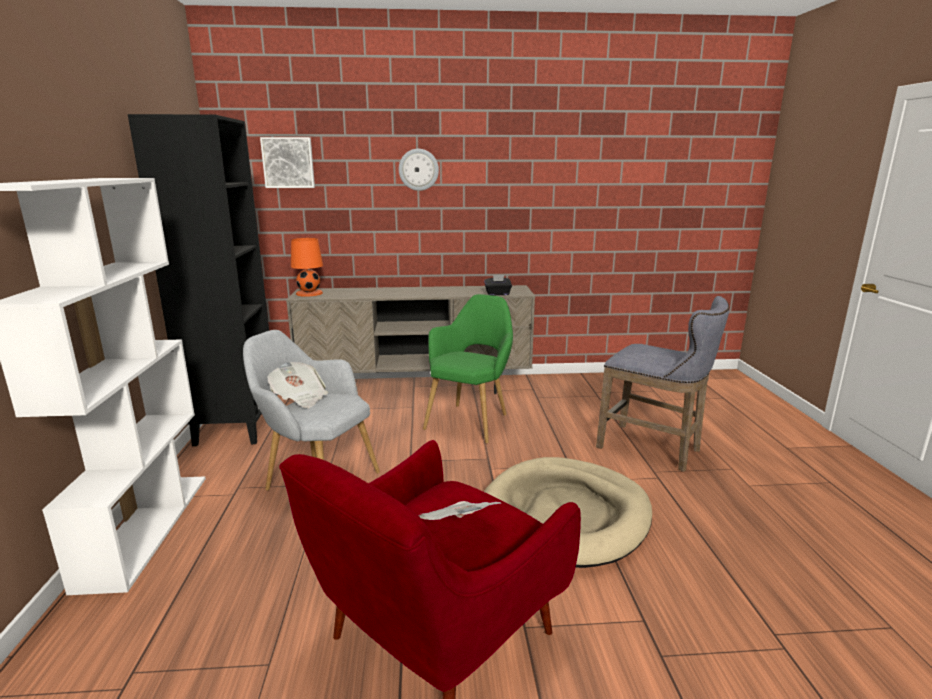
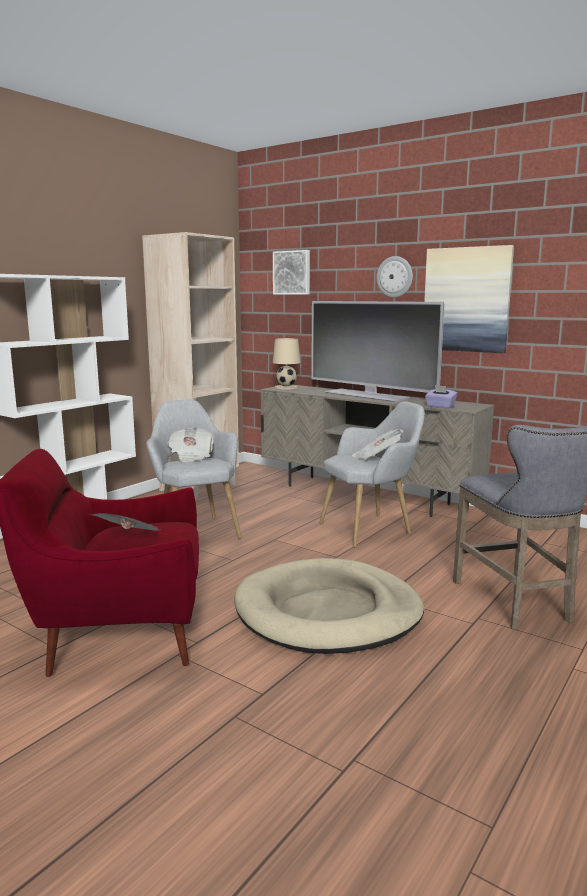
camera: 40 degrees right, 5 degrees down
(235, 428) = (198, 487): black bookcase -> beige bookcase
(309, 293) = (286, 387): orange table lamp -> beige table lamp
(409, 291) = (367, 395): none -> television
(471, 420) = (371, 528): green armchair -> grey armchair
(472, 352) = (376, 457): none -> newspaper
(493, 192) = (466, 300): none -> picture
(498, 294) = (440, 406): black tissue box -> purple tissue box

